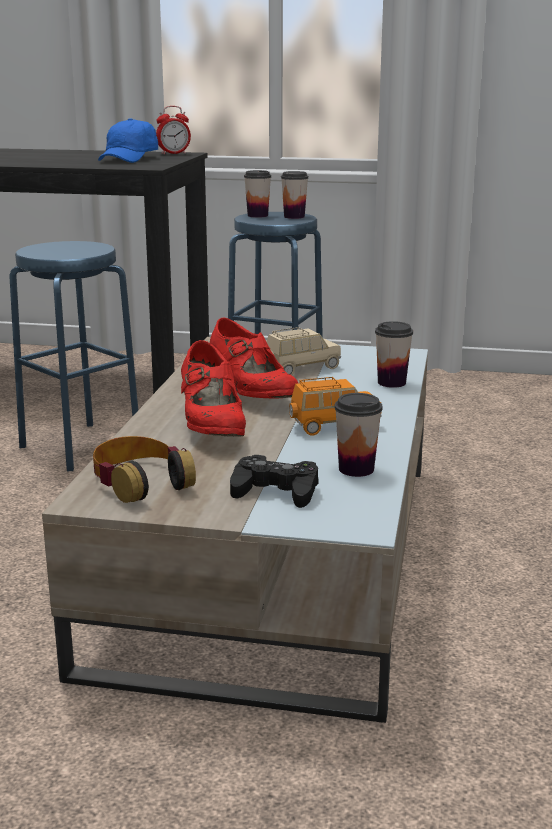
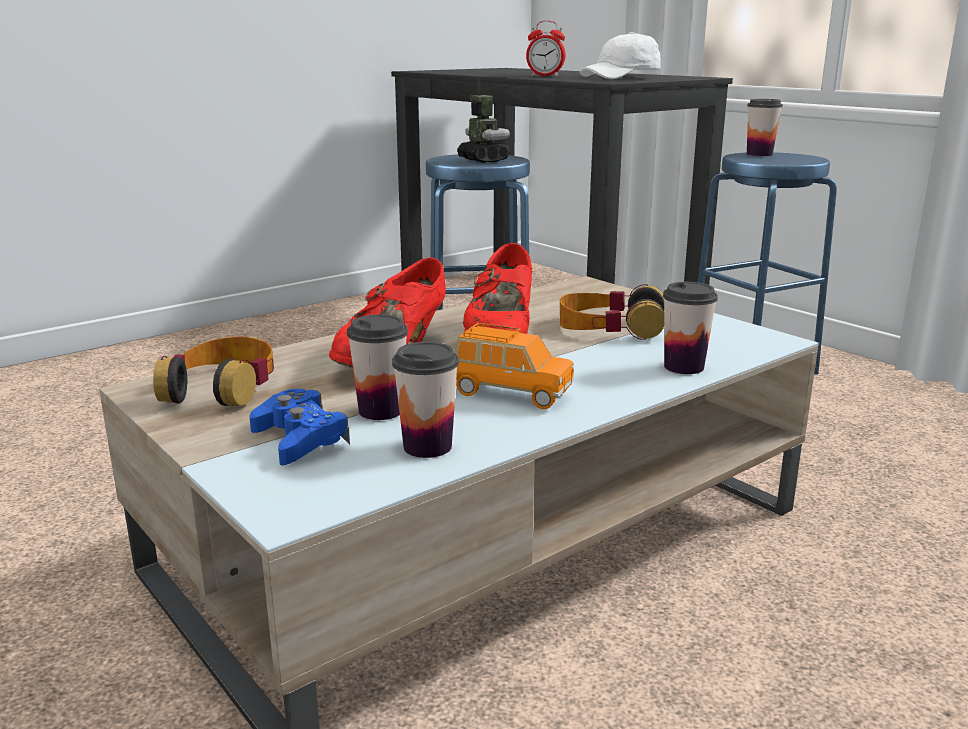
camera: 40 degrees right, 0 degrees up
(74, 249) = (483, 160): none -> toy robot
(129, 159) = (622, 77): blue cap -> white cap
(173, 153) = (689, 76): alarm clock -> alarm clock (545, 76)
(275, 491) = (300, 439): black game controller -> blue game controller
(294, 217) = (799, 159): cup -> cup (381, 411)
(301, 369) = (610, 327): beige toy car -> headphones

